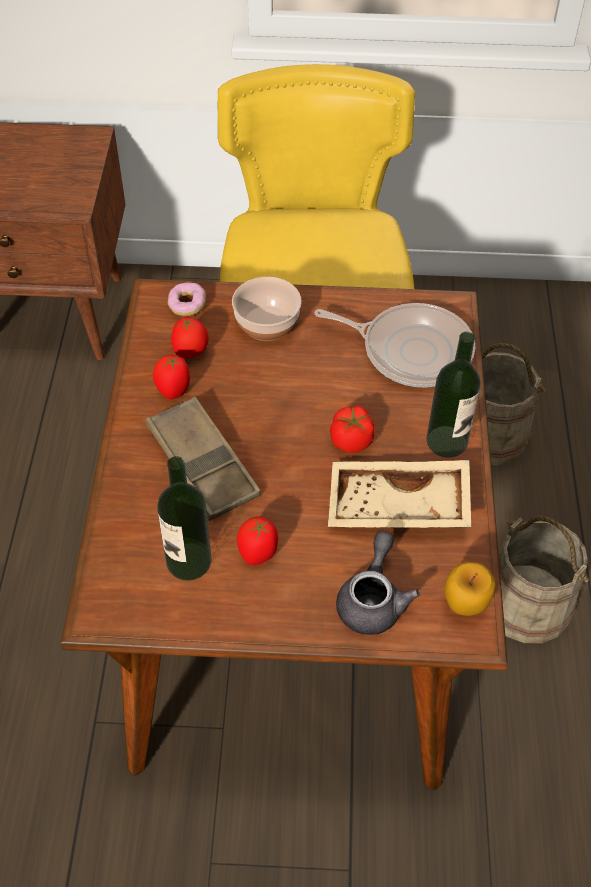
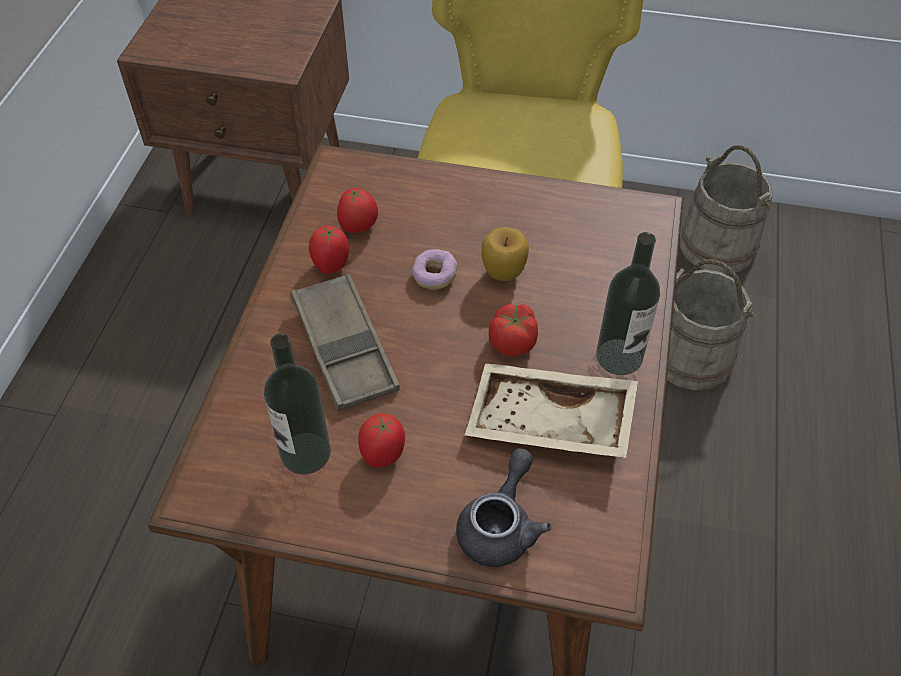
camera: 10 degrees right, 0 degrees up
(187, 305) = (366, 178): donut -> donut (434, 276)
(267, 325) = (447, 207): bowl -> none
(411, 350) = (598, 252): frying pan -> none
(464, 605) = (605, 548): apple -> apple (503, 274)
(528, 603) = (705, 543): beige bucket -> beige bucket (718, 245)

